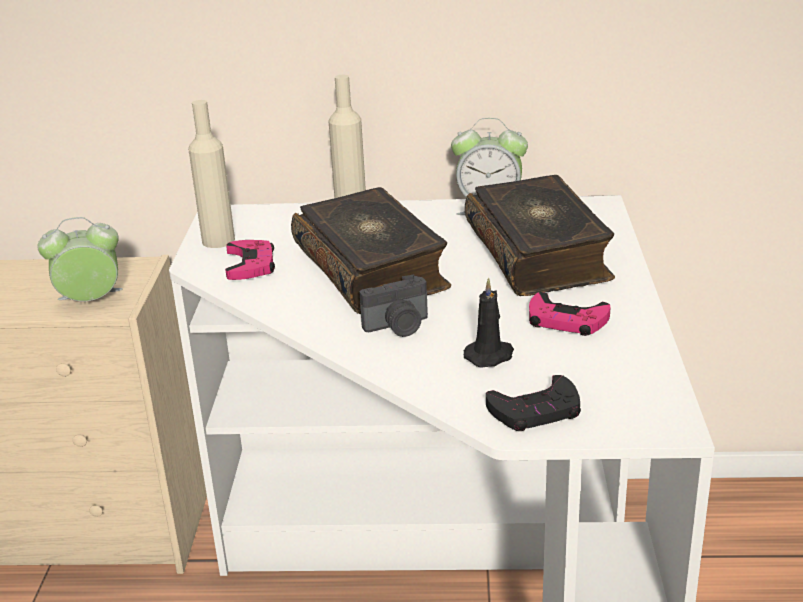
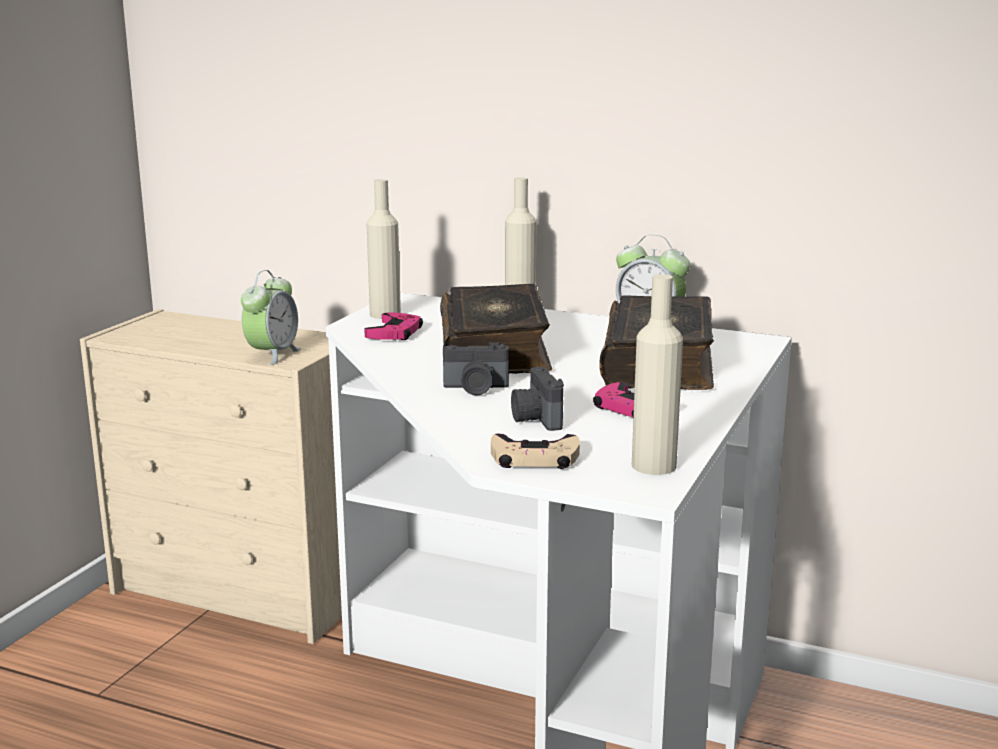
camera: 20 degrees right, 10 degrees down
(90, 301) = (272, 355): alarm clock -> alarm clock turned 105 degrees clockwise
(490, 356) = (535, 419): black candle -> camera
(535, 411) = (534, 459): black game controller -> beige game controller
(648, 392) = (653, 466): none -> beige bottle

